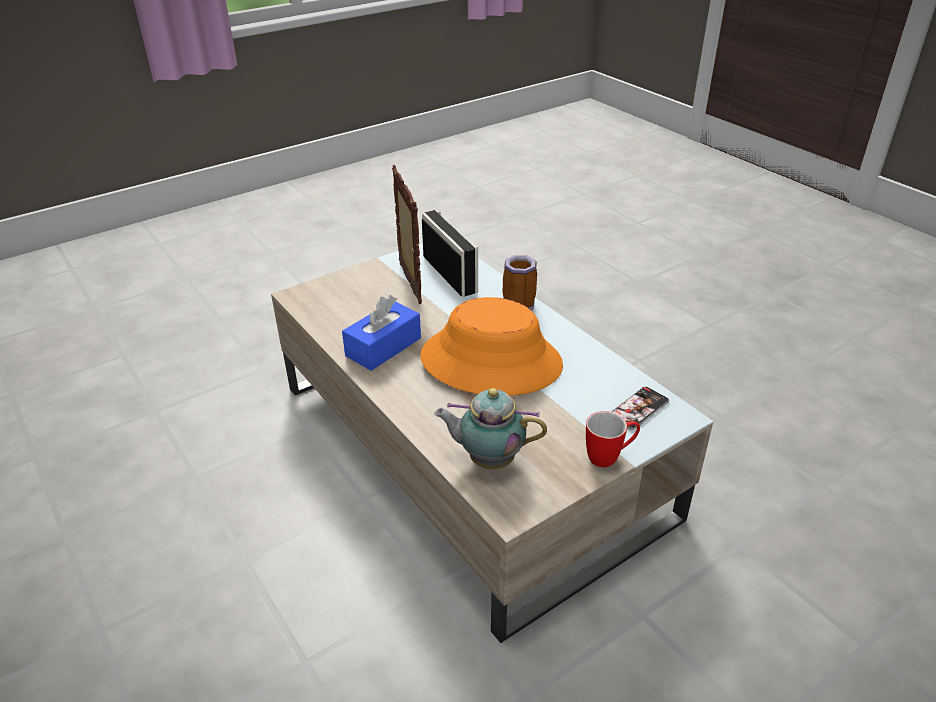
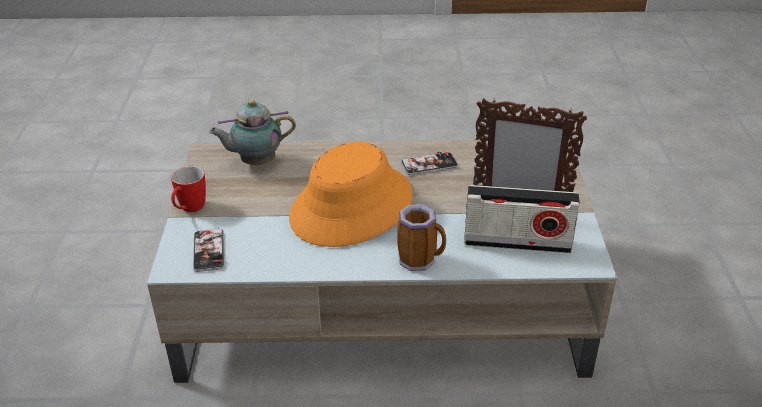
camera: 125 degrees right, 0 degrees up
(383, 347) = (429, 165): blue tissue box -> phone
(488, 459) = (255, 162): teapot -> teapot turned 150 degrees counterclockwise

